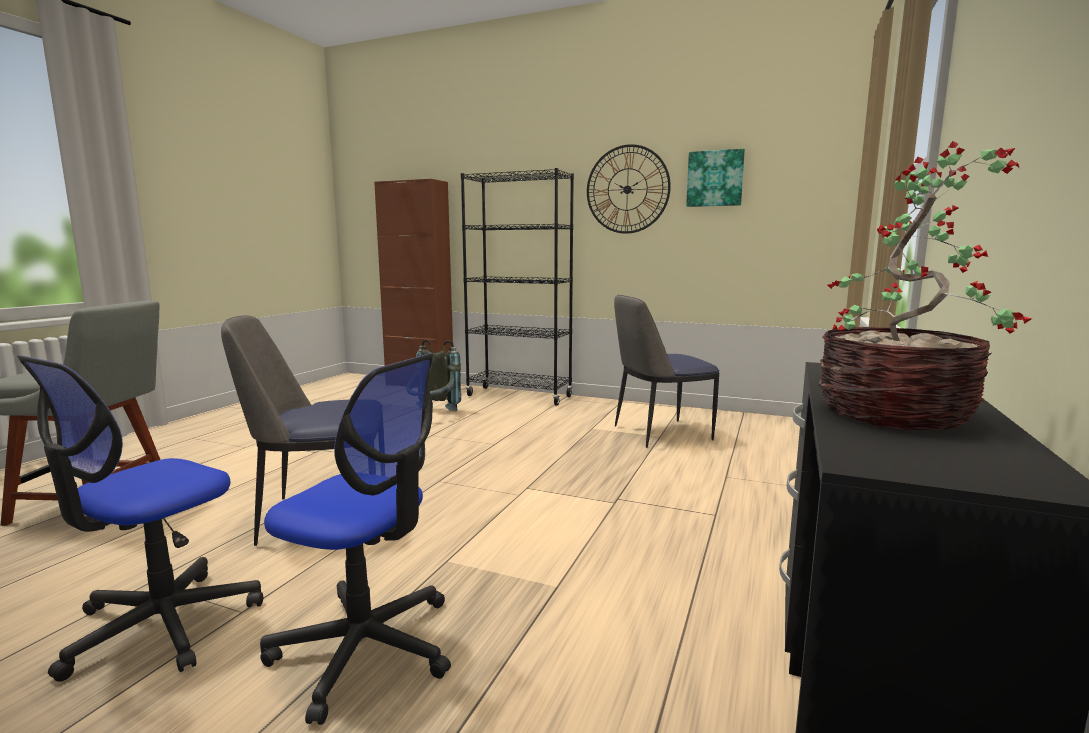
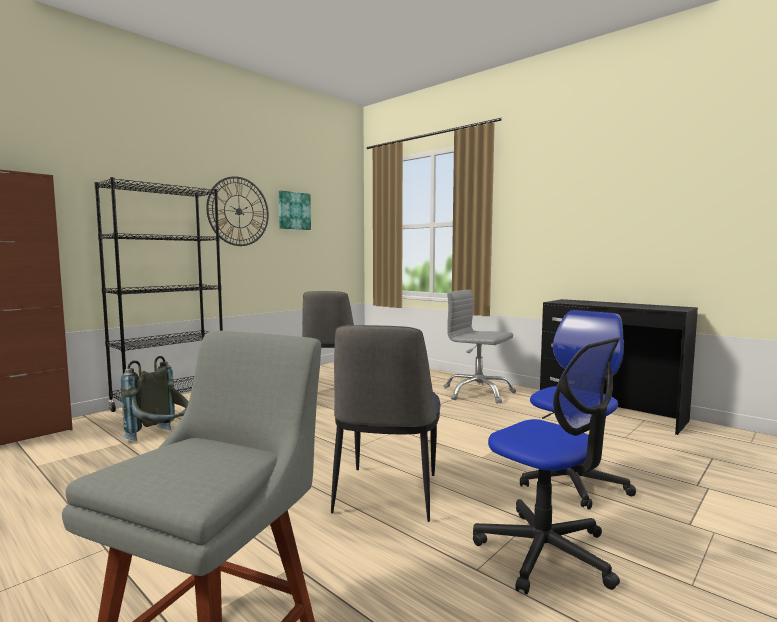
camera: 70 degrees left, 5 degrees down
(771, 530) = (477, 393): none -> grey office chair
(897, 413) = (625, 305): potted plant -> none

